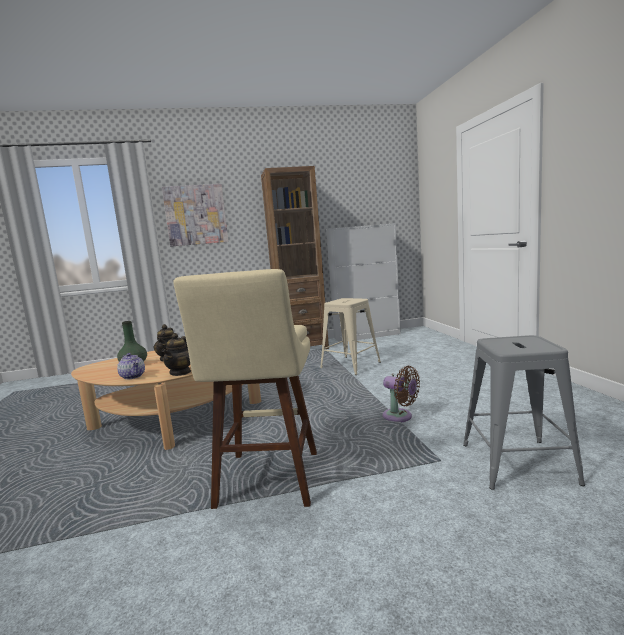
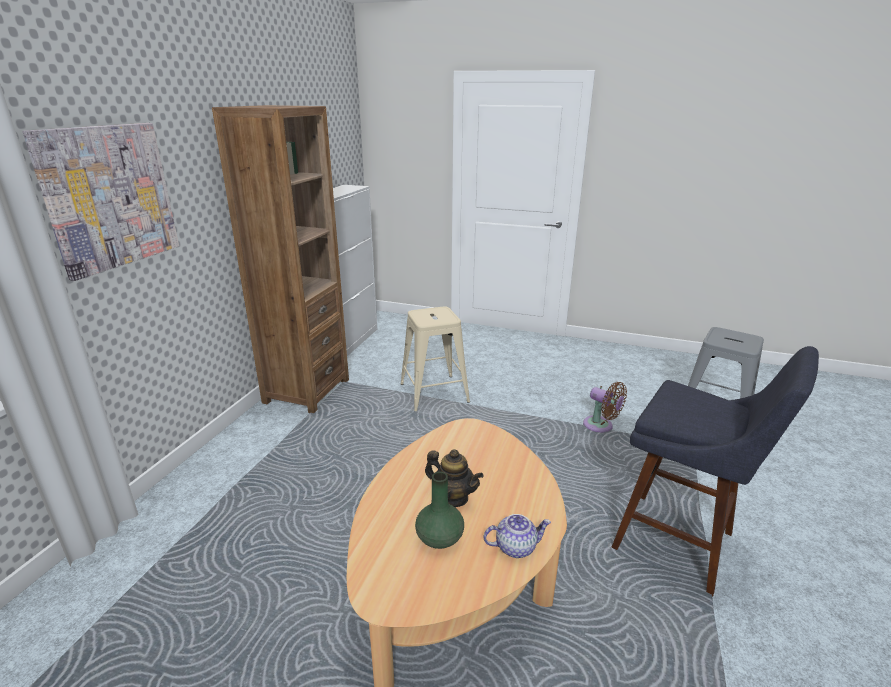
camera: 60 degrees left, 15 degrees up
(180, 372) = (544, 500): teapot -> none
(267, 483) = (682, 544): beige stool -> blue stool
(400, 417) = (600, 426): brown fan -> brown fan turned 60 degrees clockwise

